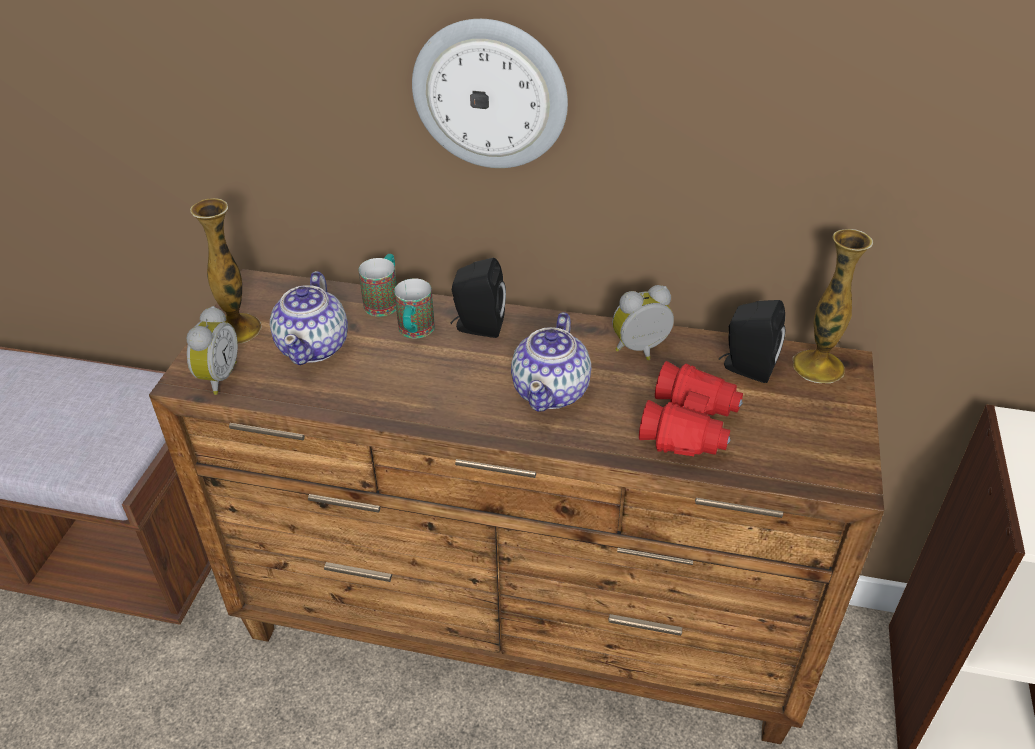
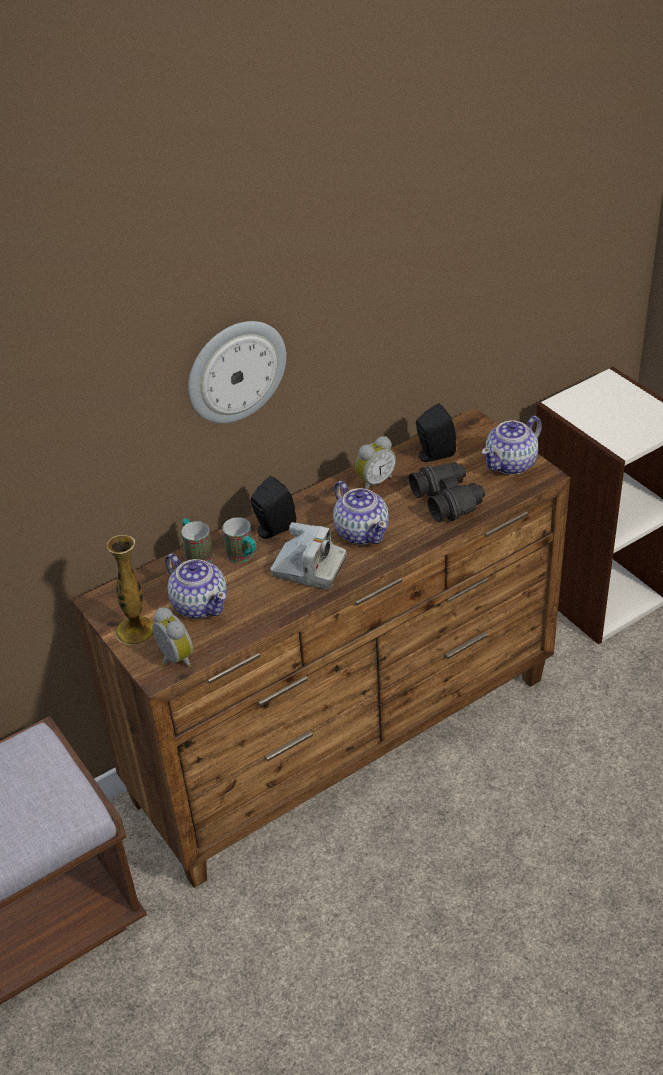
camera: 45 degrees left, 0 degrees up
(447, 388) = (309, 569): none -> camera
(641, 351) = (374, 481): alarm clock -> alarm clock turned 150 degrees counterclockwise
(690, 426) = (447, 500): red binoculars -> black binoculars
(818, 366) = (463, 431): vase -> none
(826, 440) = (511, 463): none -> teapot

